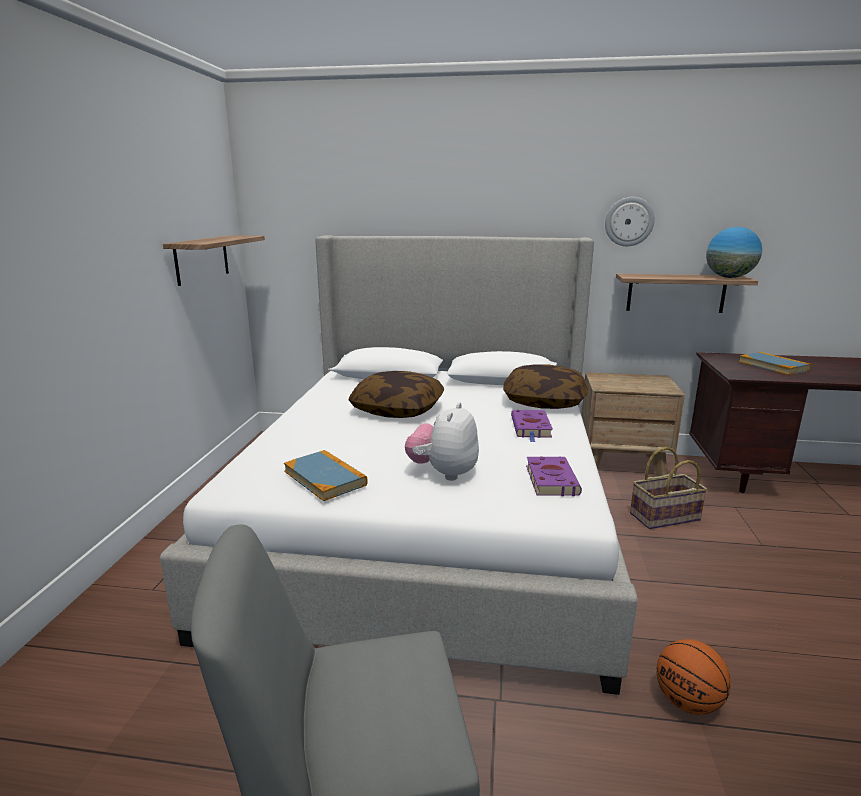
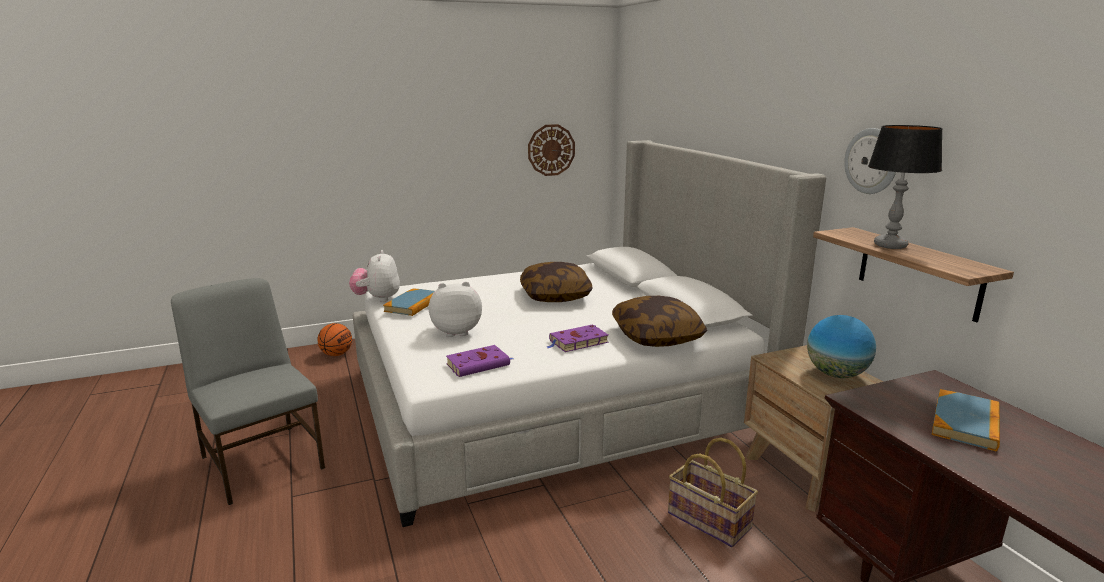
camera: 60 degrees right, 0 degrees up
(202, 259) = (551, 150): shelf -> wall clock
(250, 500) = (377, 299): none -> plush toy
(674, 276) = (890, 245): none -> table lamp
(687, 702) = (415, 564): basketball -> basketball (336, 354)
(729, 277) = (955, 266): globe -> globe (836, 374)

